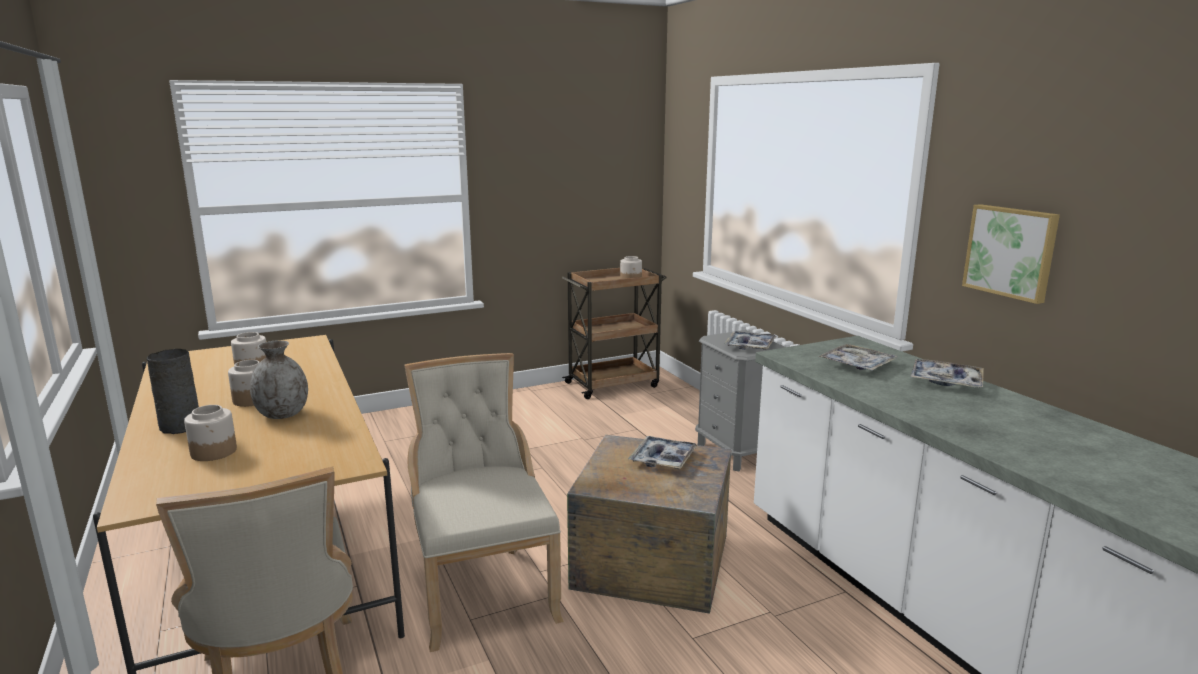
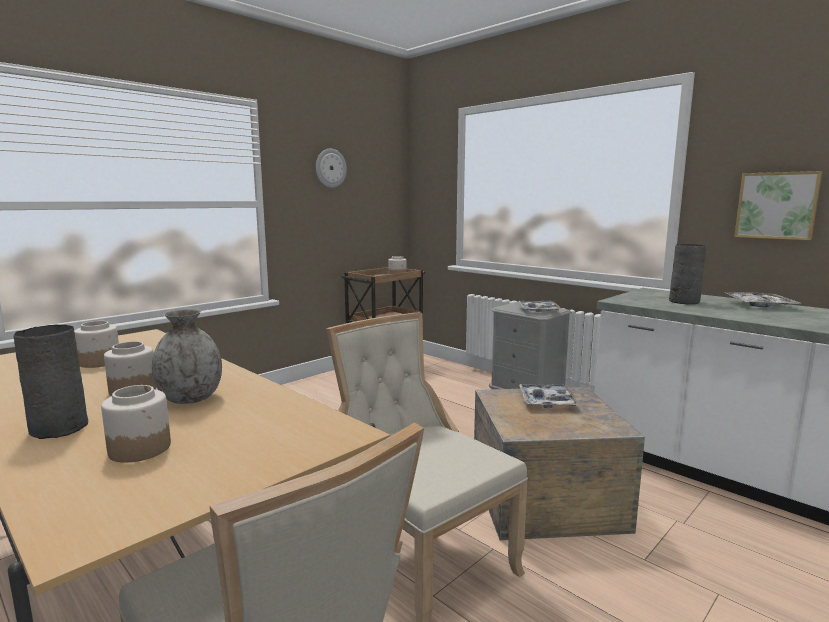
camera: 20 degrees left, 5 degrees down
(553, 152) = (330, 168): none -> wall clock
(857, 365) = (683, 301): tray -> grey vase

